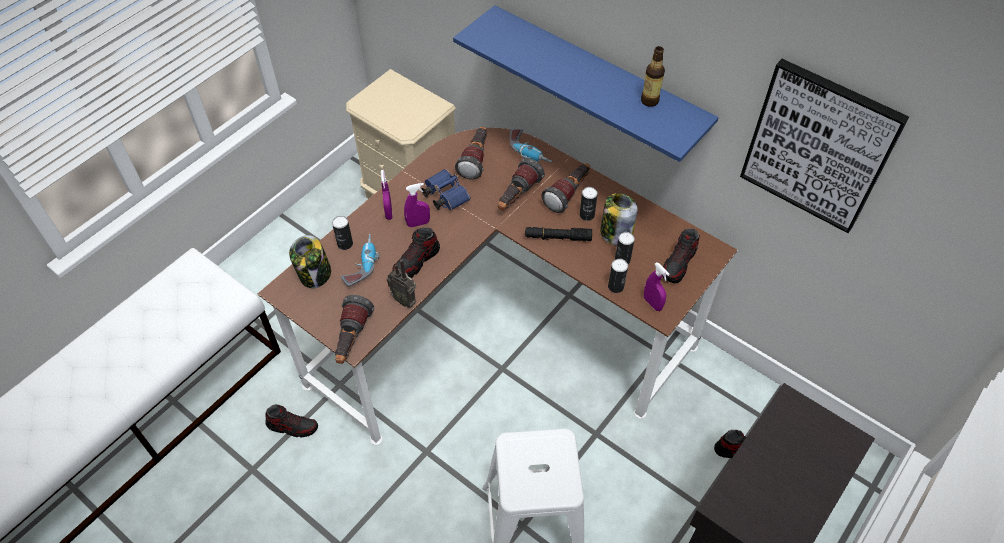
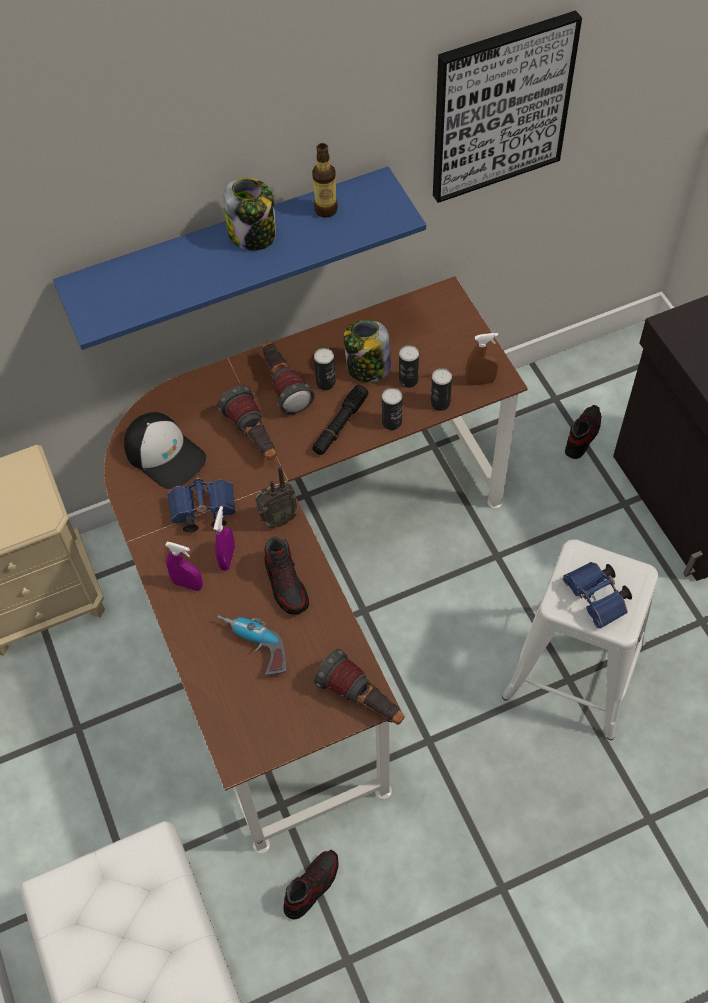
camera: 60 degrees left, 5 degrees up
(315, 274) = (236, 707): jar -> jar (253, 234)
(345, 244) = (208, 654): can -> can (392, 422)
(405, 300) = (337, 619): radio -> radio (277, 520)
(475, 159) = (165, 454): flashlight -> cap
(529, 152) = (192, 394): power drill -> none
(529, 469) = (597, 600): none -> blue binoculars
(652, 303) = (480, 381): purple spray bottle -> brown spray bottle
(678, 264) = (443, 333): shoe -> none

